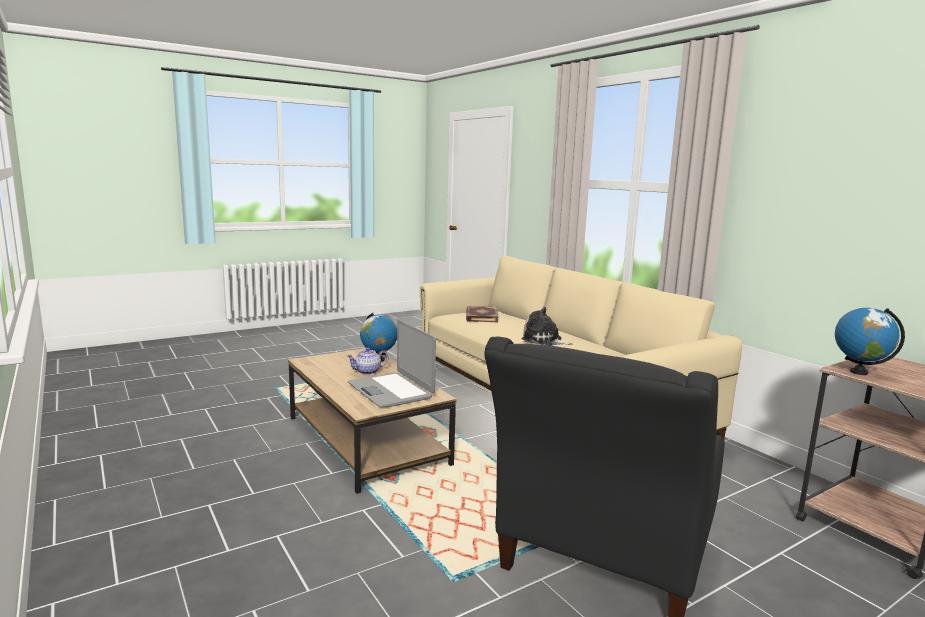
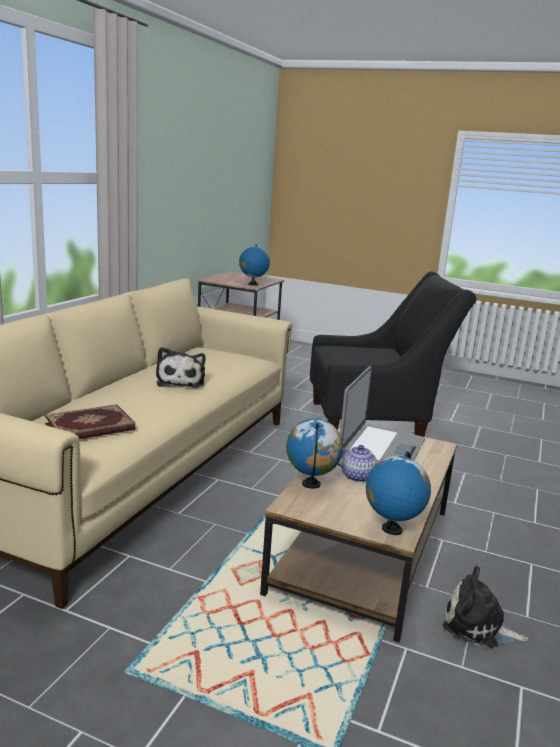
camera: 125 degrees left, 5 degrees up
(258, 441) = (478, 626): none -> plush toy
(309, 361) = (391, 529): none -> globe

